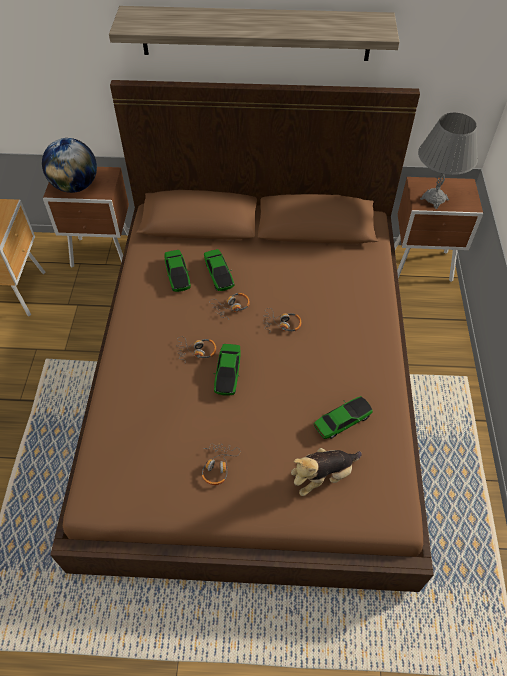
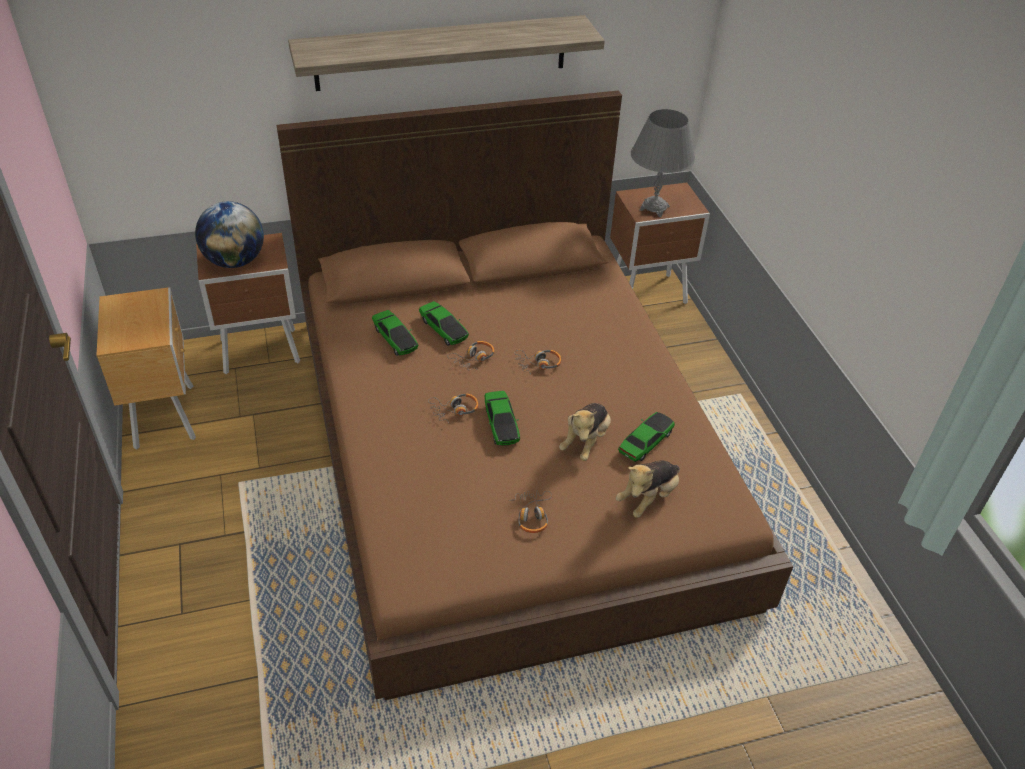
camera: 20 degrees left, 10 degrees down
(291, 407) = (585, 441): none -> plush toy

